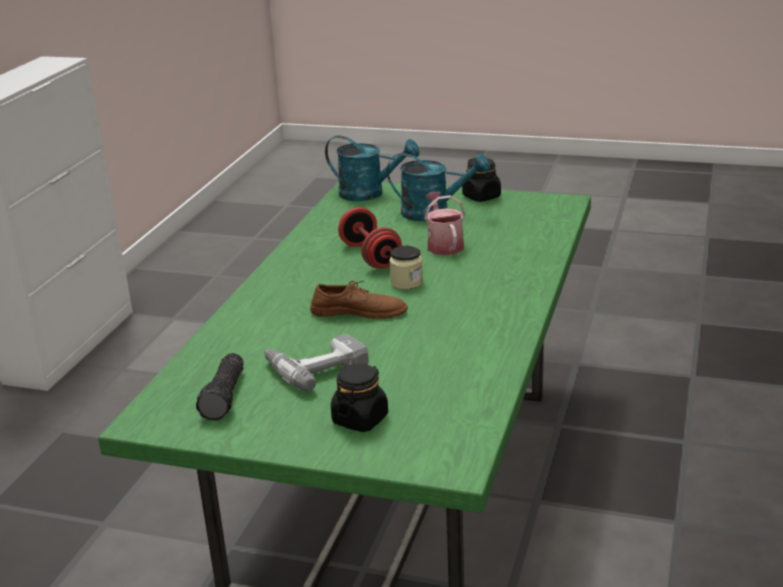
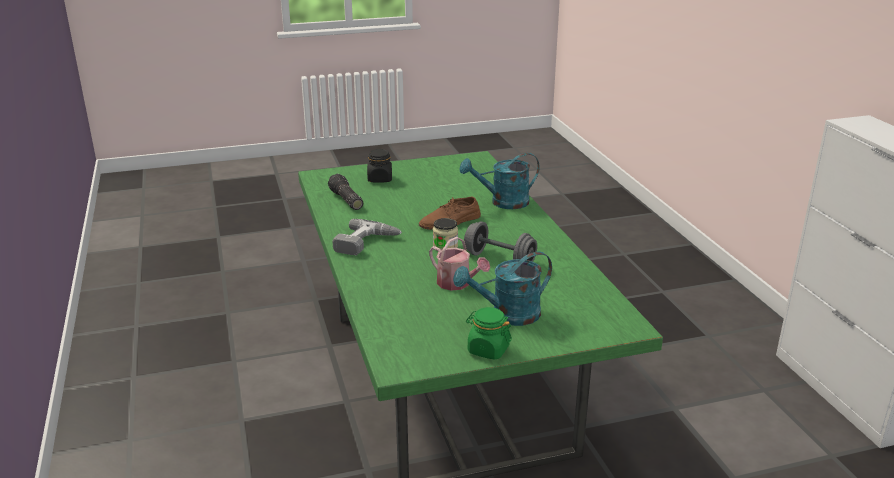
camera: 145 degrees right, 0 degrees up
(226, 397) = (456, 172): flashlight -> flashlight (345, 200)
(315, 367) = (432, 191): power drill -> power drill (367, 243)
(369, 194) = (599, 322): turquoise watering can -> turquoise watering can (503, 202)
(370, 256) = (499, 259): red dumbbell -> grey dumbbell
(481, 197) = (488, 350): black jar -> green jar

